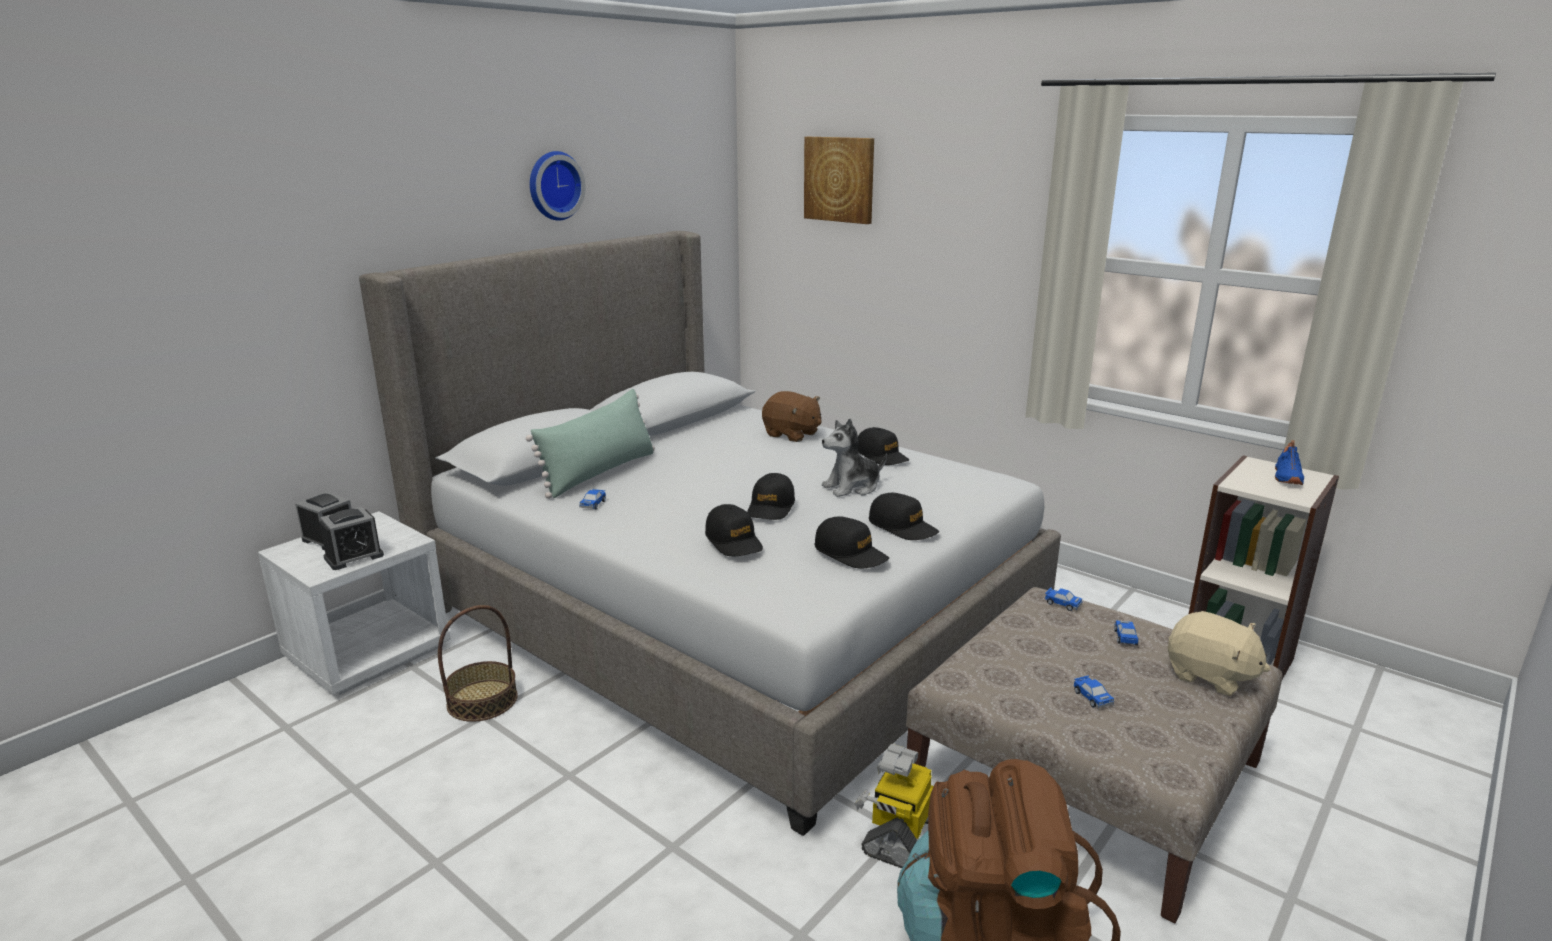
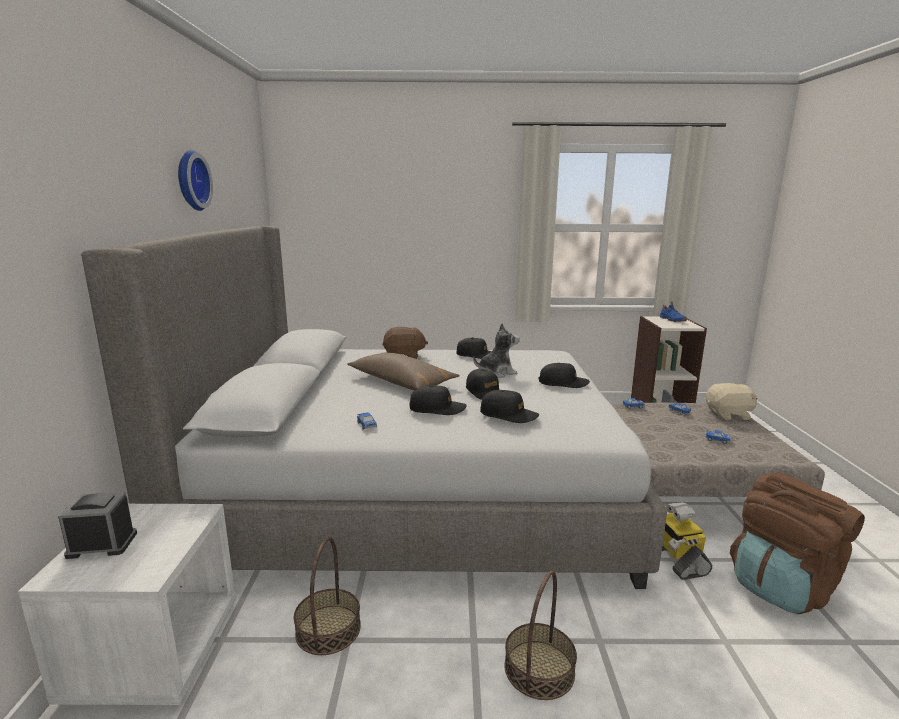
camera: 40 degrees left, 5 degrees down
(354, 557) = (161, 547): alarm clock -> none
(583, 830) = (539, 669): none -> basket
(600, 472) = (326, 406): green pillow -> none
(721, 466) = (401, 381): none -> brown pillow
(839, 179) = (362, 188): picture -> none
(850, 553) = (574, 401): black cap -> black cap (437, 409)
(852, 487) = (496, 372): plush toy -> plush toy turned 135 degrees counterclockwise

